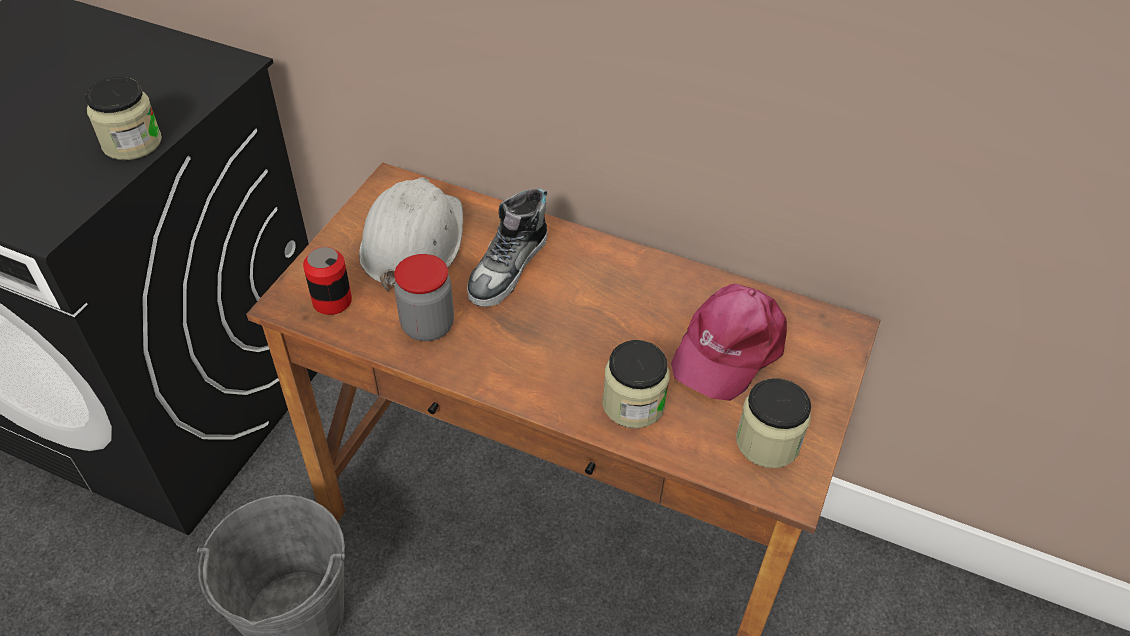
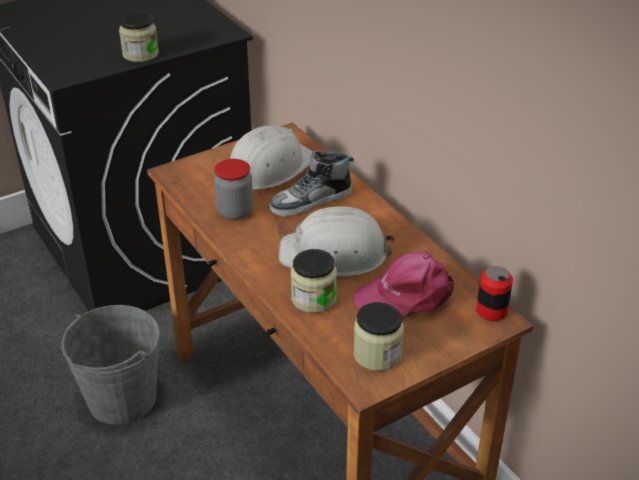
camera: 35 degrees right, 10 degrees down
(332, 301) = (196, 180): can -> can (491, 311)
(601, 329) = (334, 253): none -> white hard hat

